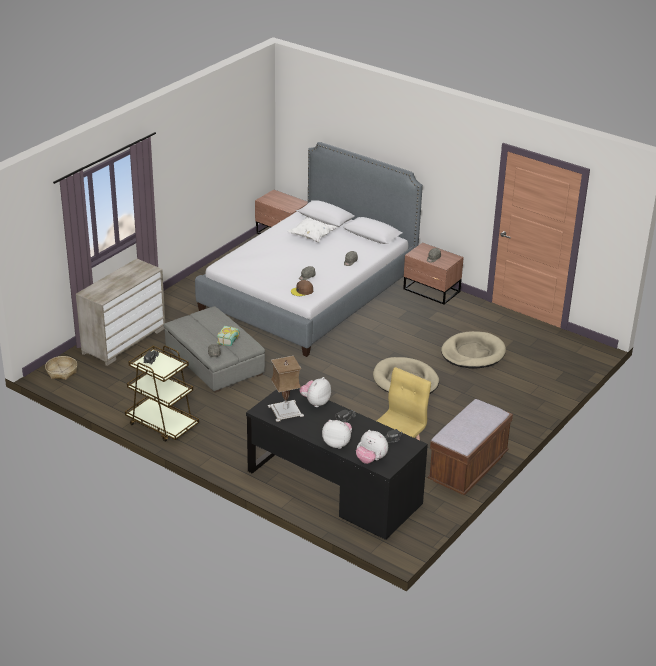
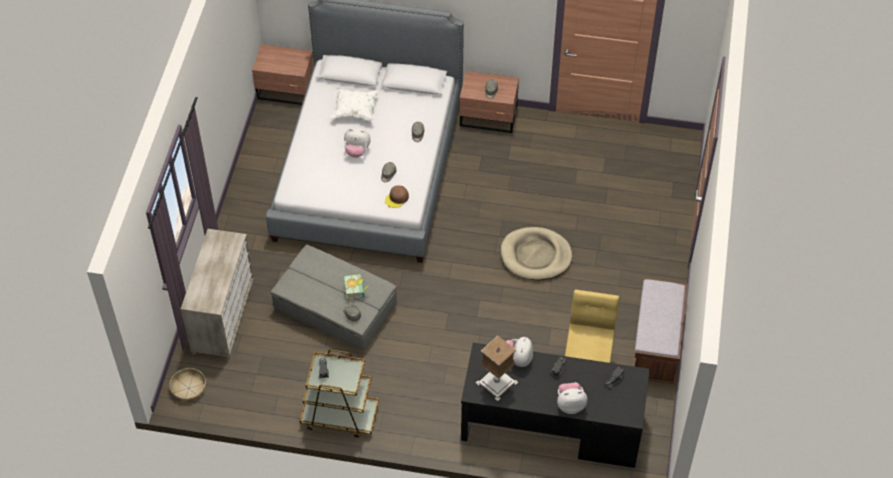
camera: 25 degrees left, 20 degrees up
(371, 459) = (612, 411): plush toy -> plush toy (357, 151)
(473, 353) = (577, 191): beige dog bed -> none

